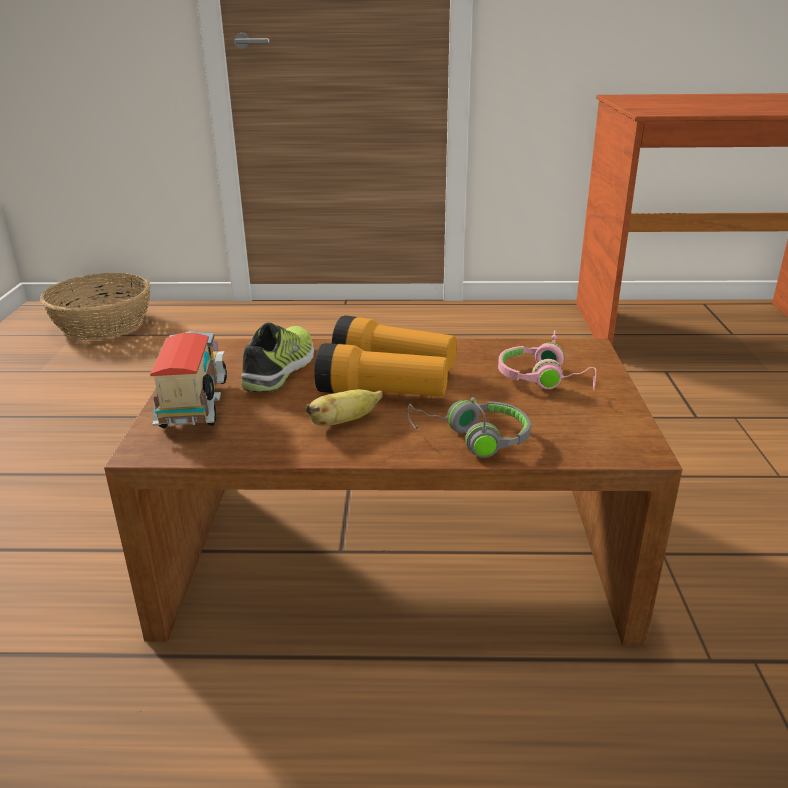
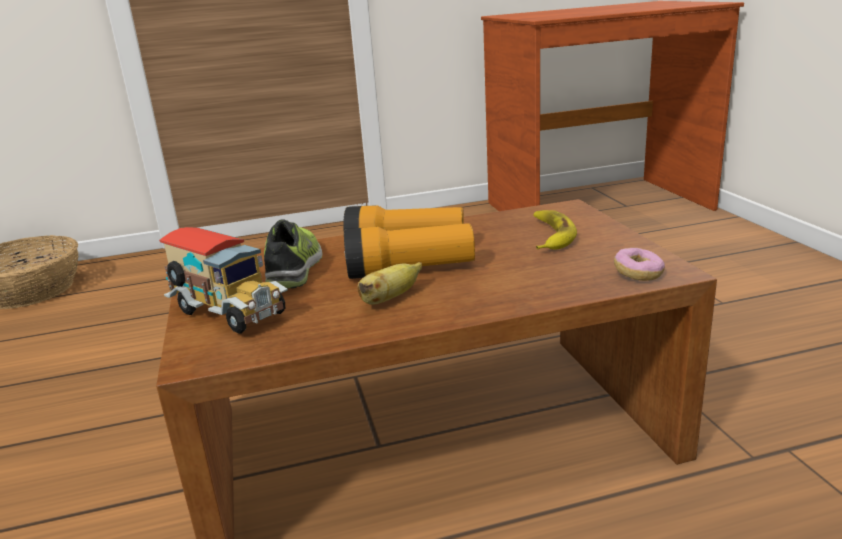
camera: 15 degrees left, 5 degrees down
(196, 407) = (228, 314): toy truck -> toy truck turned 150 degrees clockwise
(472, 439) = (521, 290): grey headphones -> none
(544, 379) = (550, 235): pink headphones -> banana
(601, 446) = (638, 274): none -> donut

